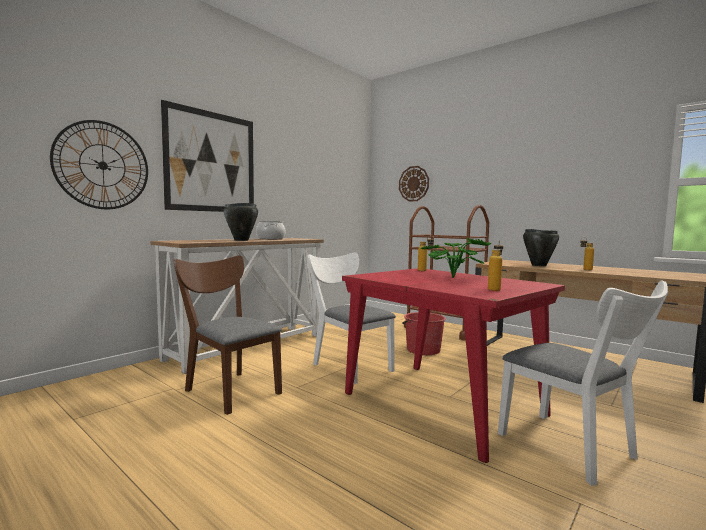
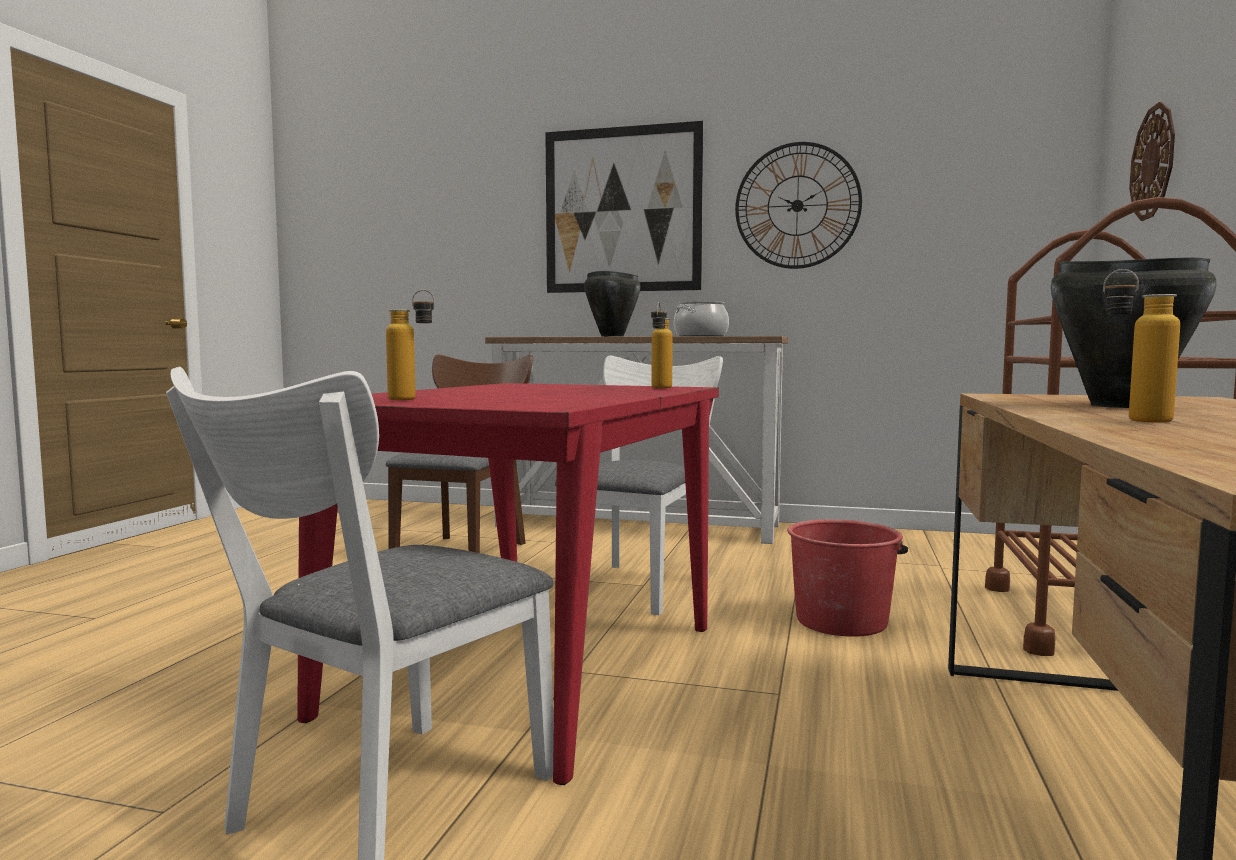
camera: 65 degrees right, 0 degrees up
(102, 165) = (475, 240): wall clock -> wall clock (797, 205)
(456, 278) = (565, 393): potted plant -> none

